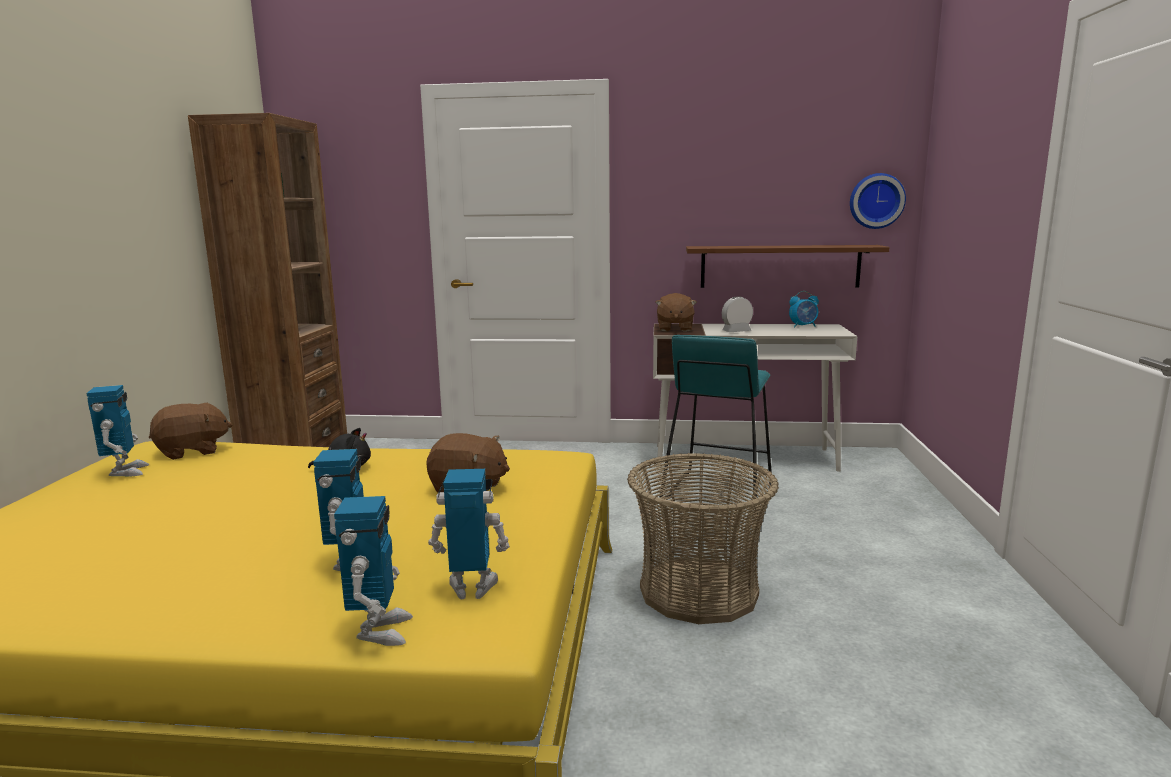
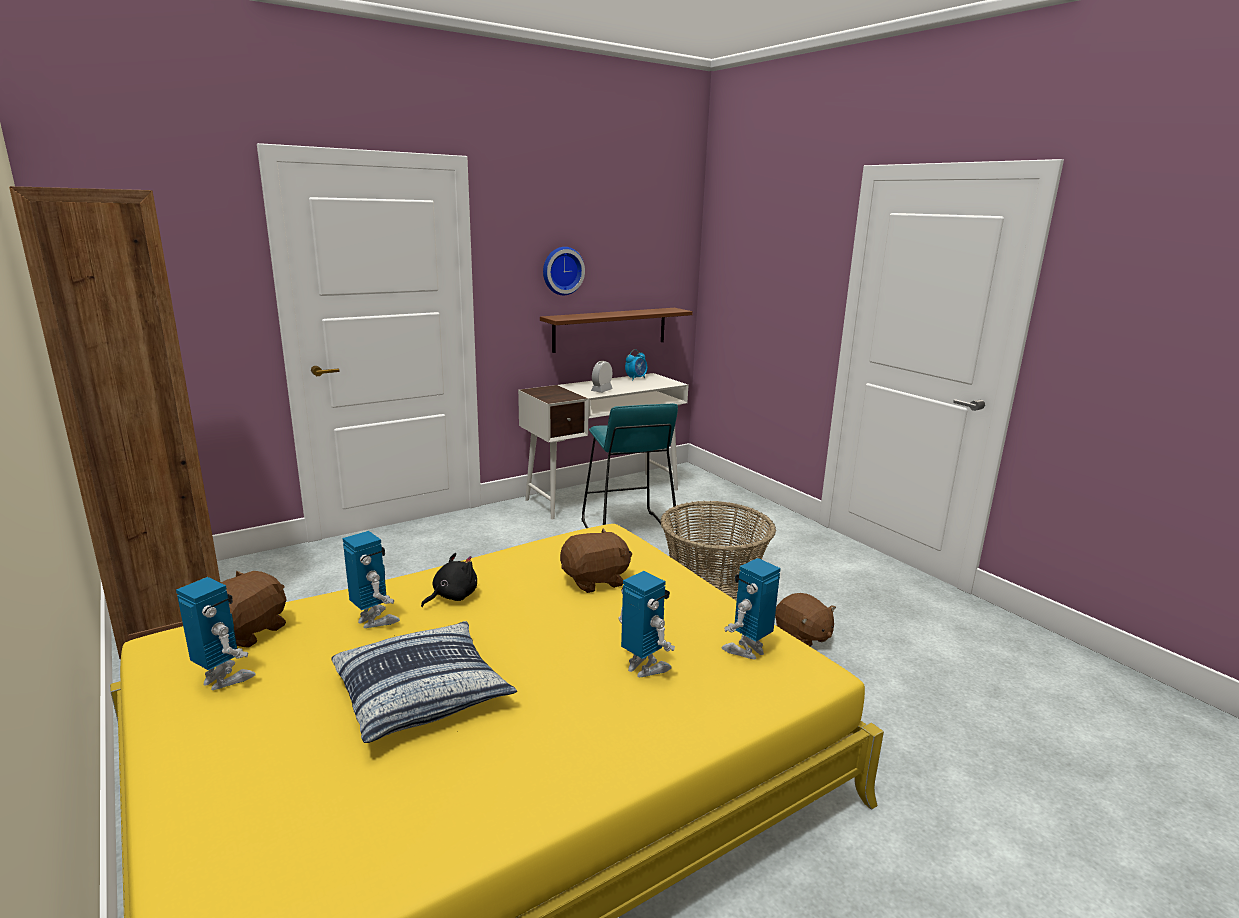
camera: 40 degrees left, 5 degrees up
(190, 520) = (422, 693): none -> pillow
(380, 631) = (753, 700): toy robot -> toy robot (374, 620)
(674, 328) = (549, 394): brown plush toy -> brown plush toy (802, 637)
(876, 201) = (672, 273): wall clock -> wall clock (562, 270)

